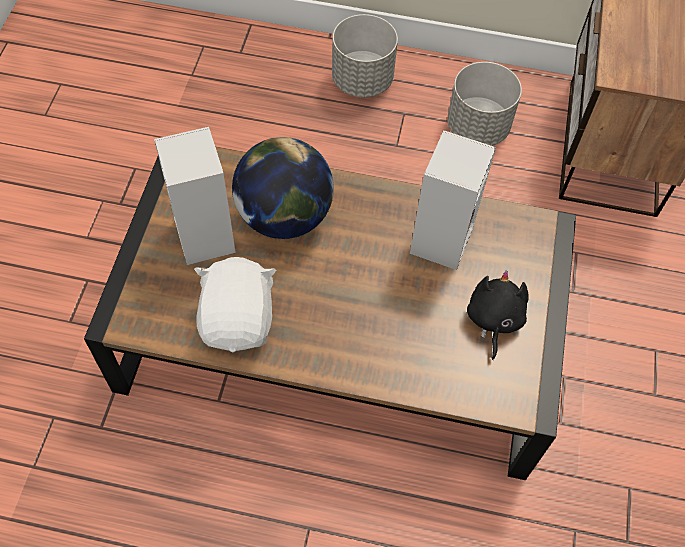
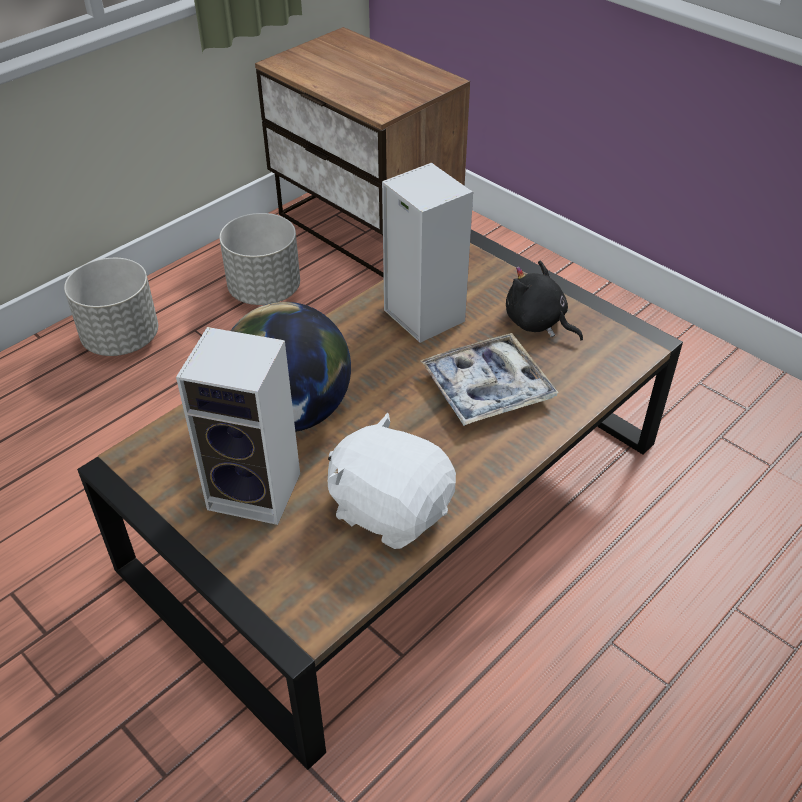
camera: 55 degrees left, 15 degrees down
(393, 320) = (487, 388): none -> tray

